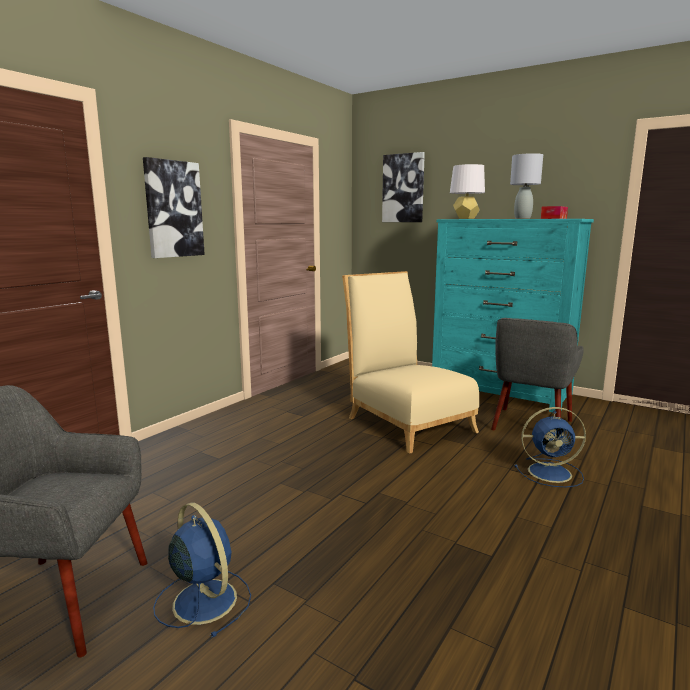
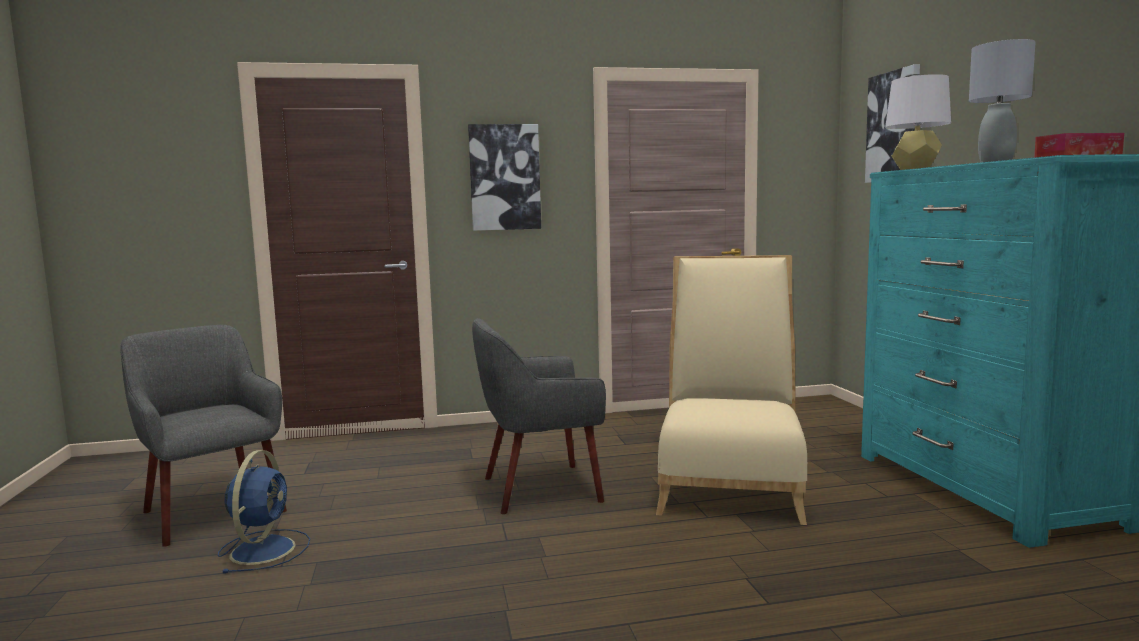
camera: 45 degrees right, 5 degrees down
(530, 425) = (922, 544): grey armchair -> grey armchair (539, 488)
(551, 472) = (801, 606): blue fan -> none

